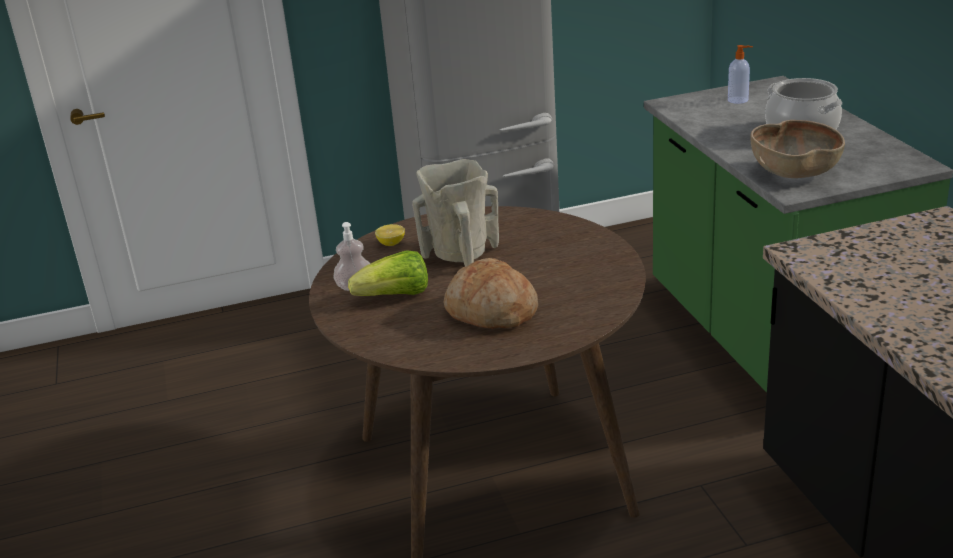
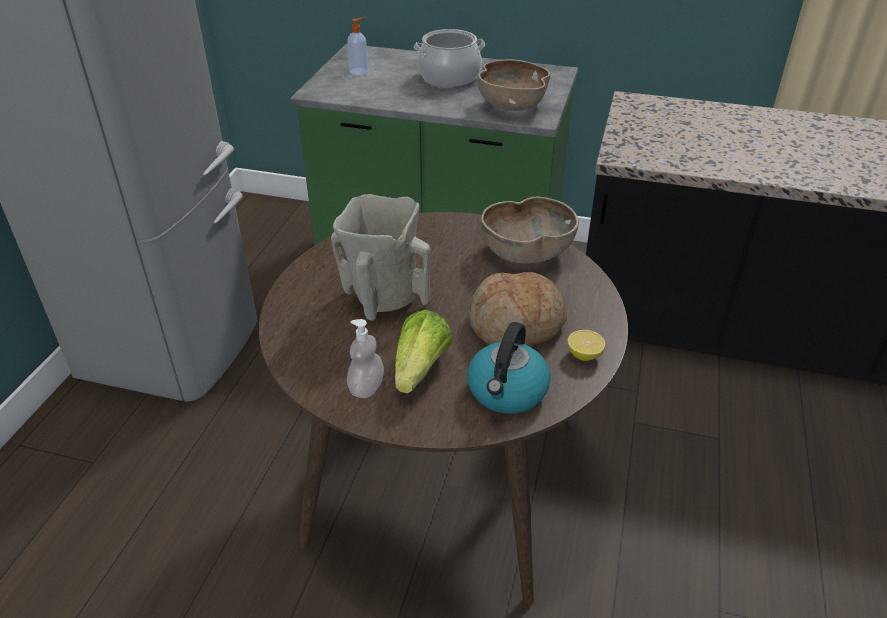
camera: 60 degrees left, 10 degrees up
(391, 243) = (305, 329): lemon -> lemon (584, 355)
(407, 335) = (507, 391): none -> kettle
(596, 282) = (526, 254): none -> brown bowl

